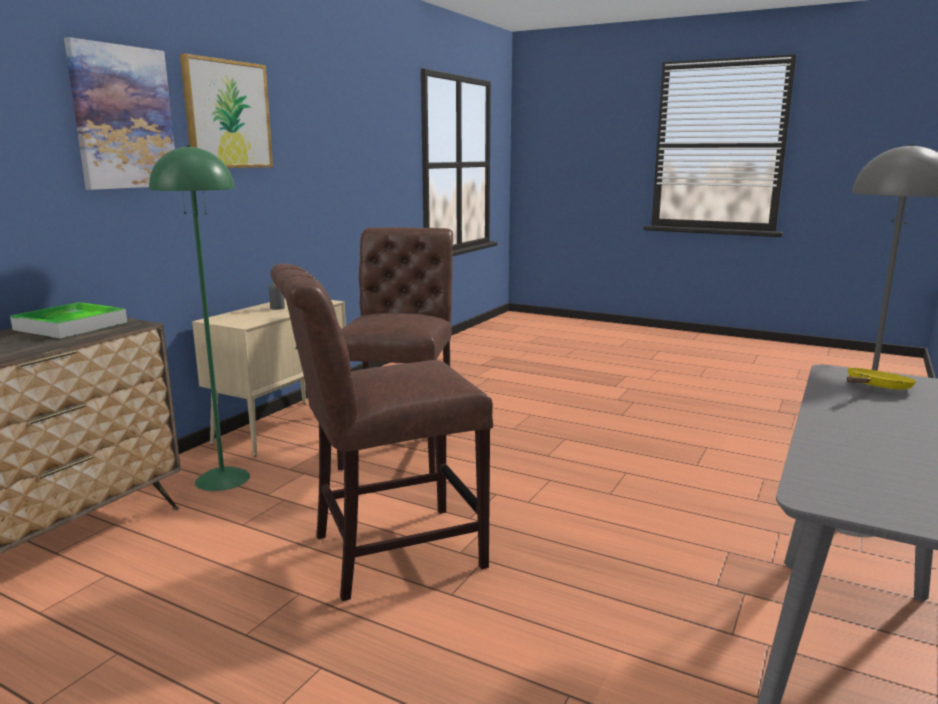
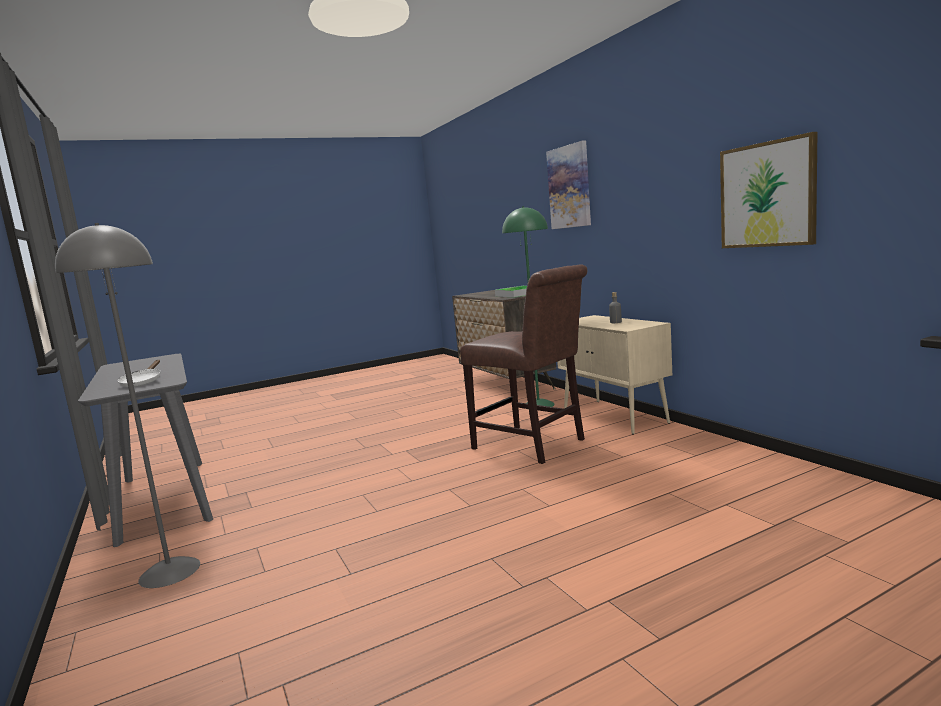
camera: 125 degrees right, 5 degrees down
(227, 115) = (624, 169): picture -> picture (767, 195)
(387, 552) = (406, 431): brown chair -> none
(876, 388) = (143, 382): yellow frying pan -> white frying pan

